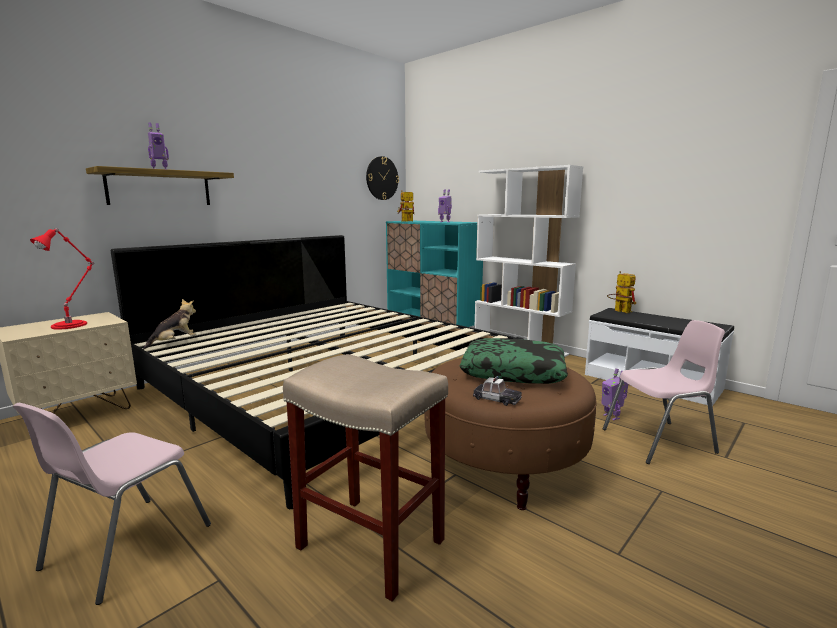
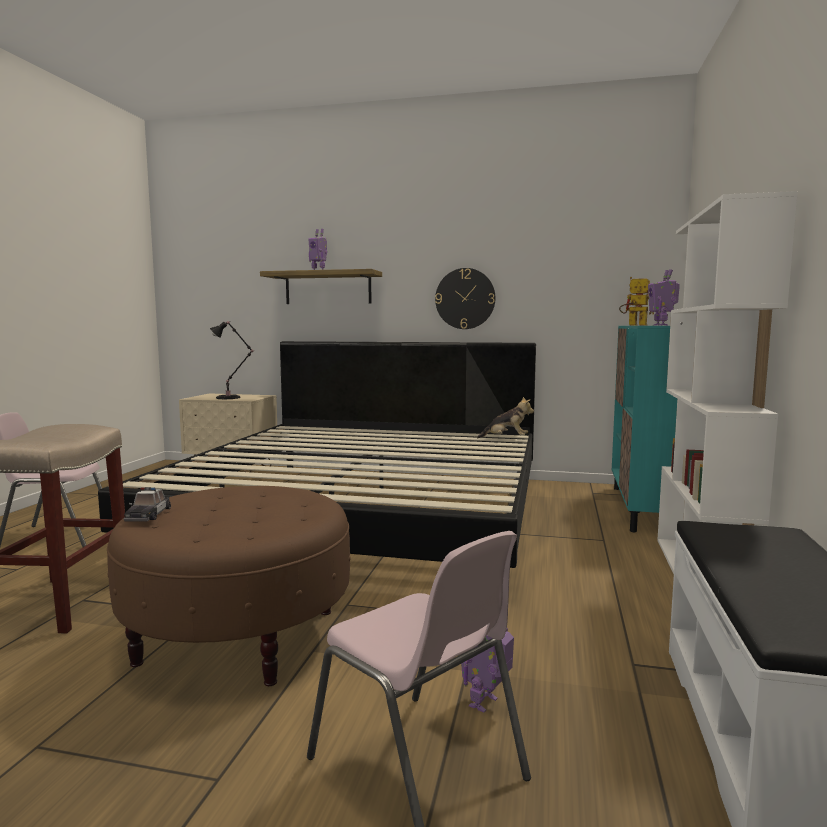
camera: 60 degrees right, 5 degrees down
(72, 325) = (230, 398): red table lamp -> black table lamp
(174, 342) = (294, 430): plush toy -> plush toy (506, 439)
(382, 178) = (628, 261): wall clock -> wall clock (465, 298)
(513, 372) = (256, 511): pillow -> none
(619, 310) = (778, 535): toy robot -> none

